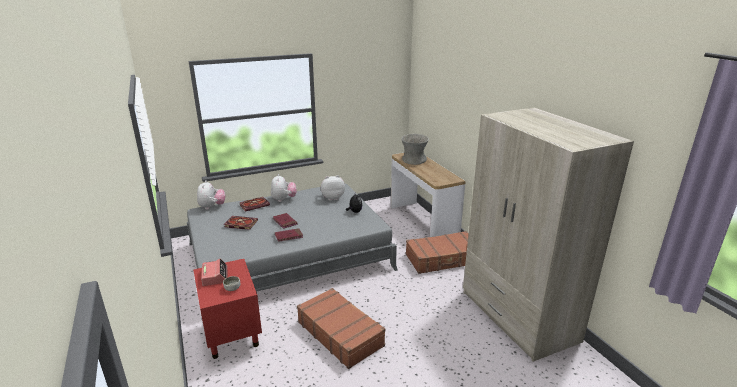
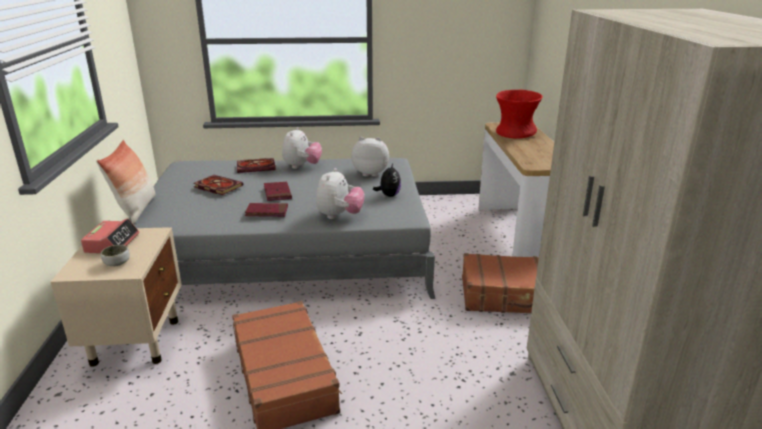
camera: 20 degrees right, 0 degrees up
(196, 250) = (136, 209): none -> pillow
(212, 207) = (202, 162): plush toy -> plush toy (339, 216)
(232, 336) = (136, 341): red nightstand -> beige nightstand
(414, 160) = (515, 133): grey vase -> red vase

